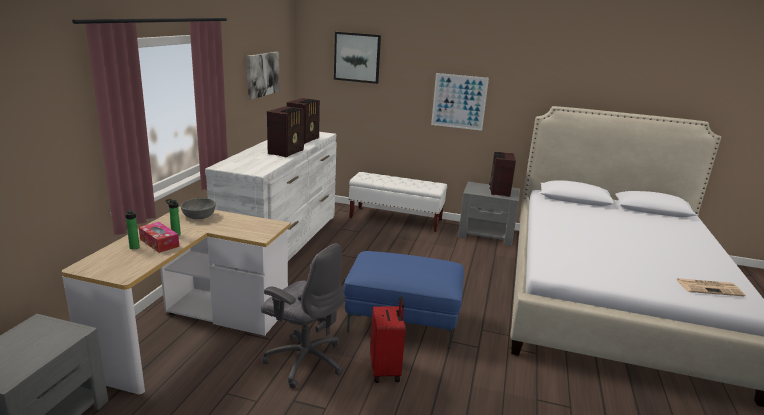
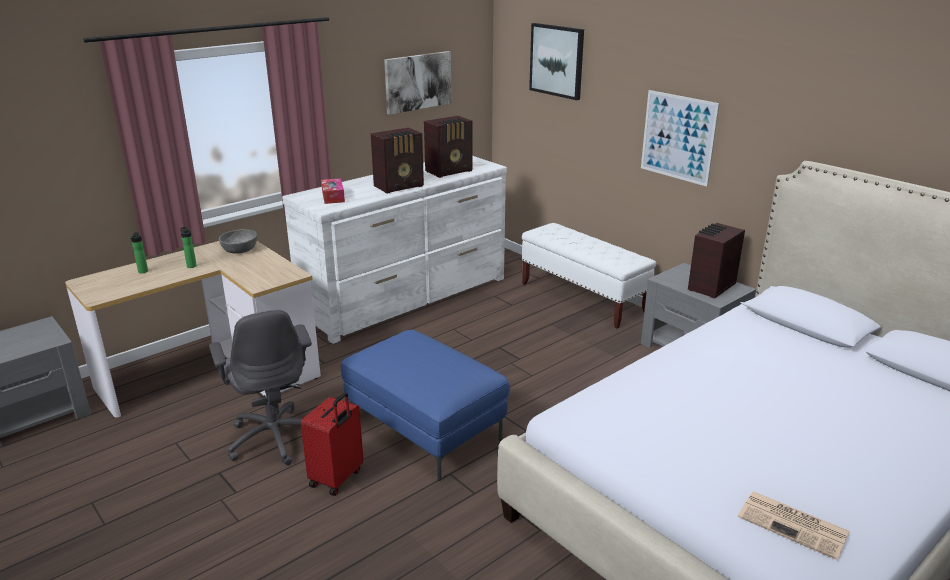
camera: 35 degrees right, 5 degrees up
(159, 243) = (167, 271): tissue box -> tissue box (333, 196)

